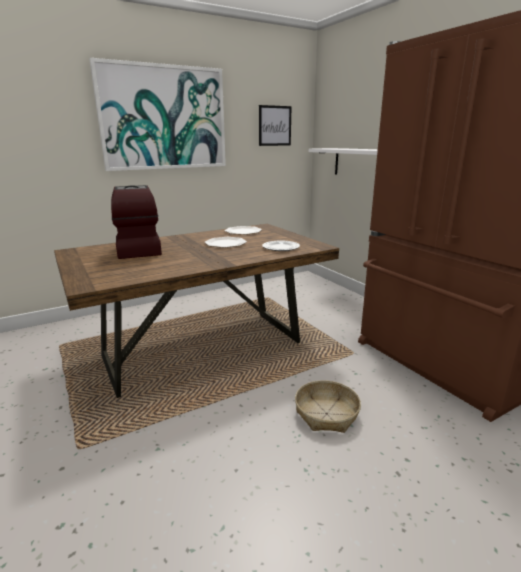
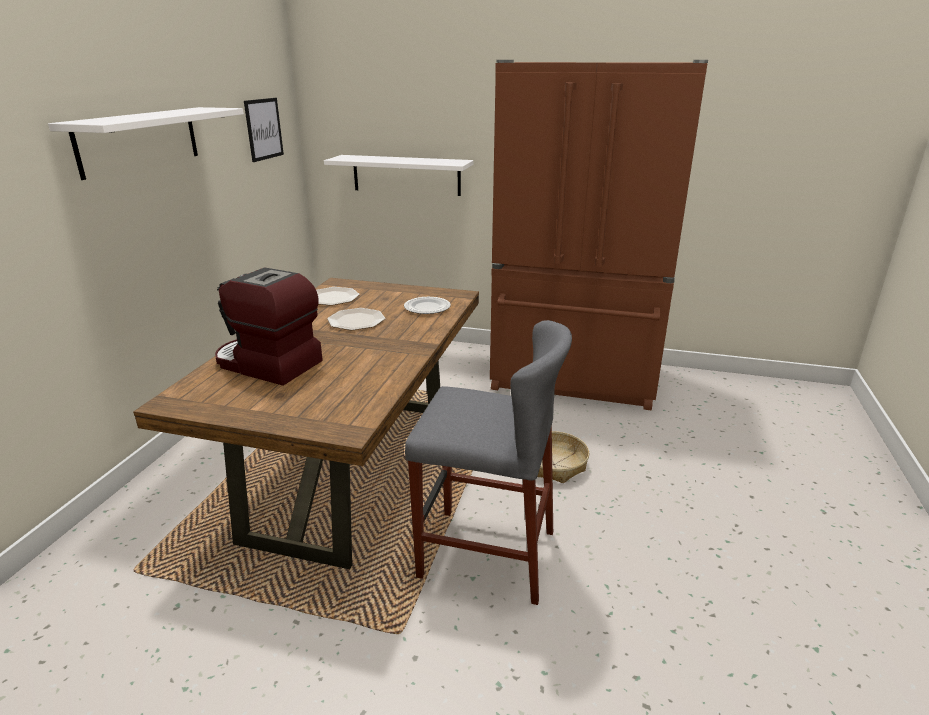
camera: 45 degrees left, 5 degrees up
(164, 118) = (139, 140): picture -> white shelf
(188, 441) = (487, 554): none -> grey stool

